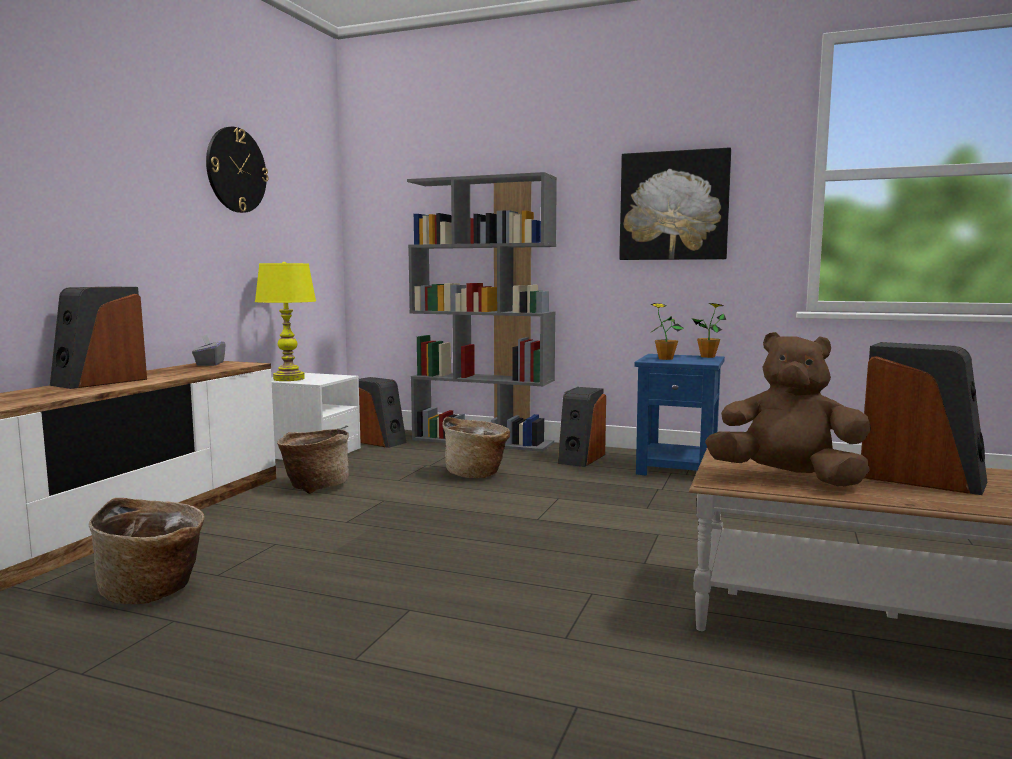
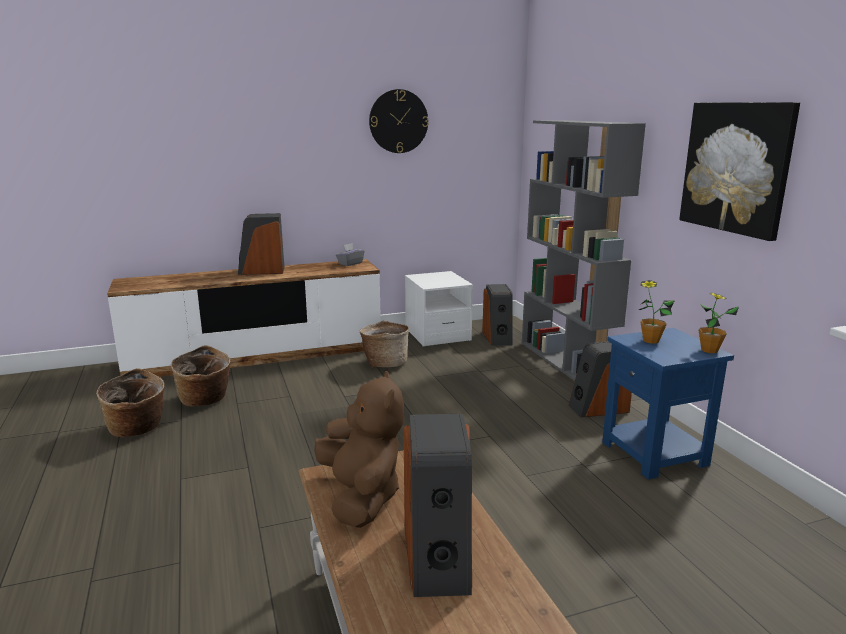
camera: 50 degrees right, 10 degrees up
(289, 379) = (425, 278): yellow table lamp -> none
(476, 474) = (490, 391): basket -> basket (137, 429)

